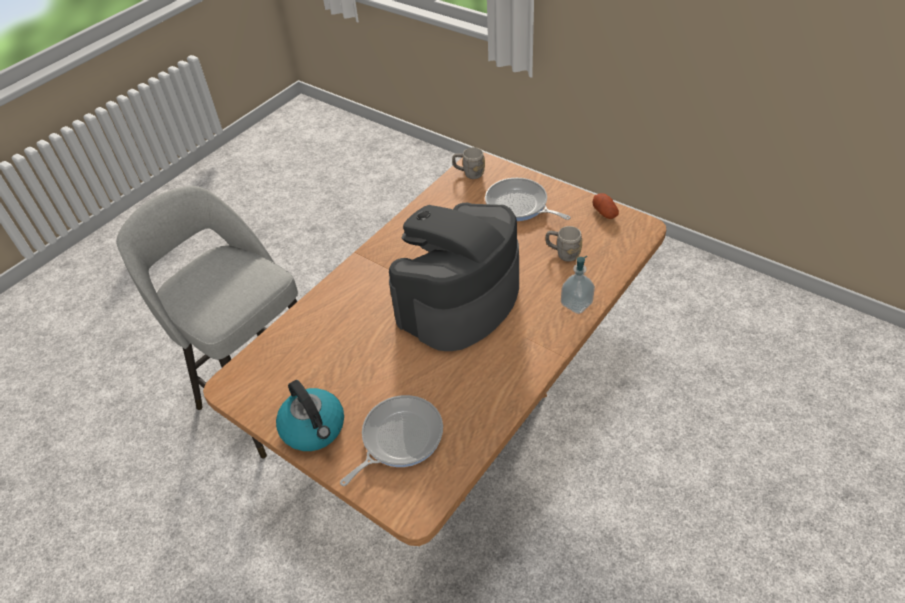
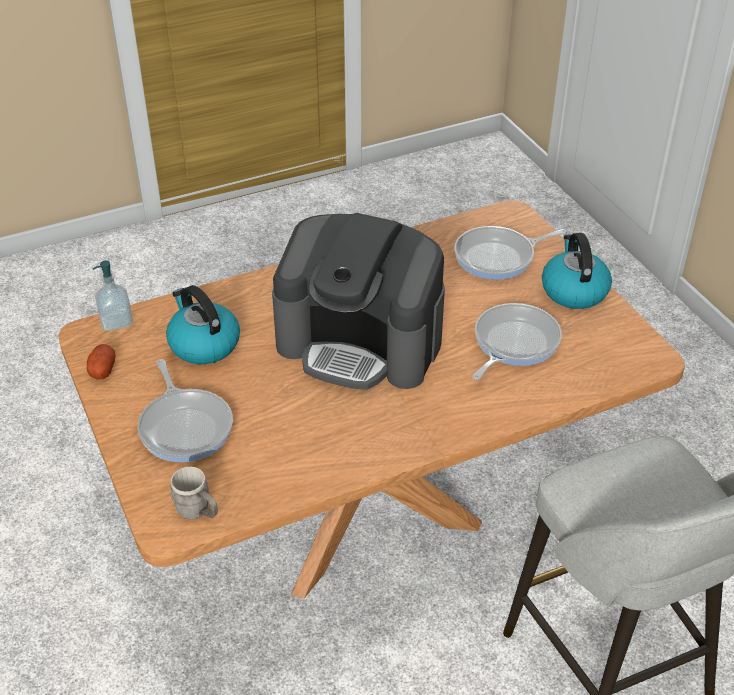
camera: 155 degrees left, 5 degrees down
(345, 351) = (513, 343): none -> frying pan
(458, 301) = (361, 342): coffee machine -> coffee machine turned 45 degrees clockwise
(563, 253) = (203, 344): grey mug -> kettle
(576, 304) = (246, 292): soap dispenser -> soap dispenser (116, 322)

